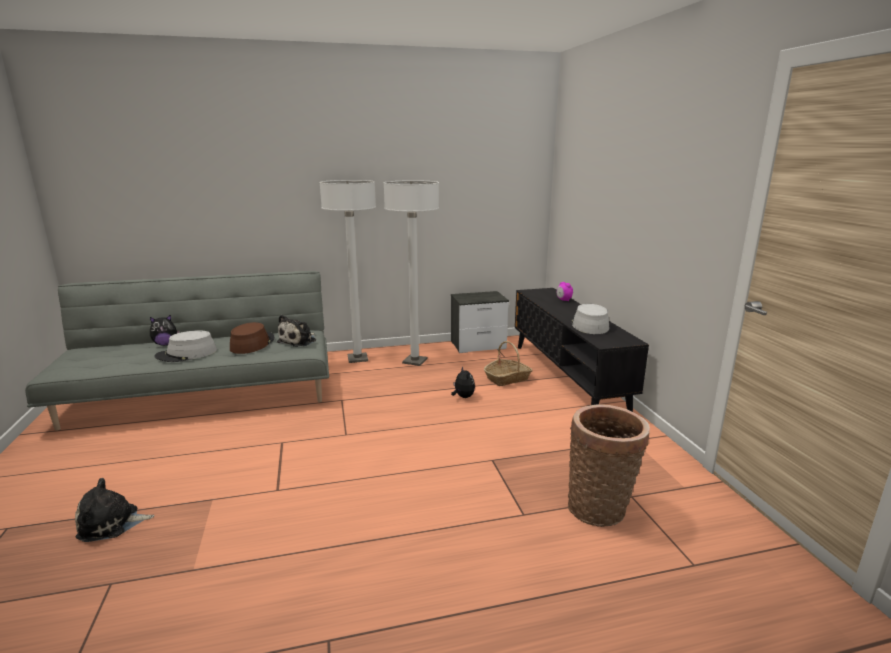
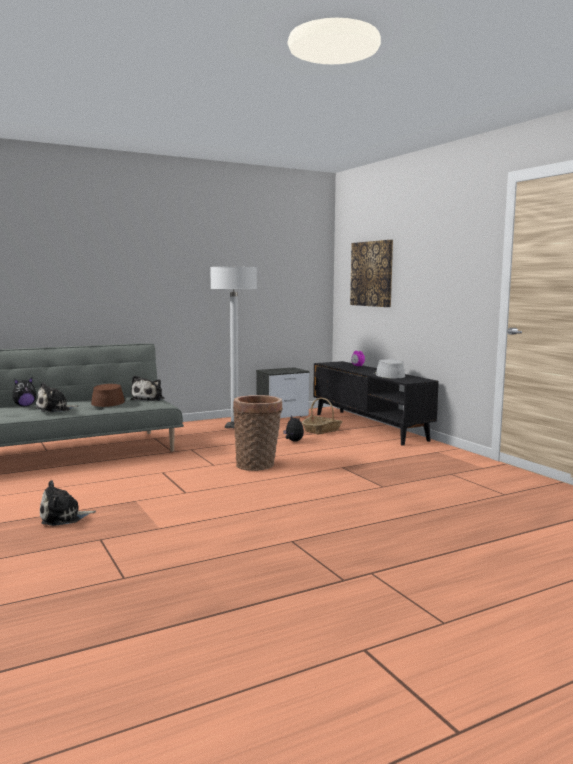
camera: 15 degrees left, 10 degrees down
(186, 354) = (55, 409): grey hat -> plush toy
(357, 359) = (181, 428): white floor lamp -> none
(588, 188) = (372, 274): none -> picture
(600, 508) = (433, 480): basket -> basket (258, 465)

